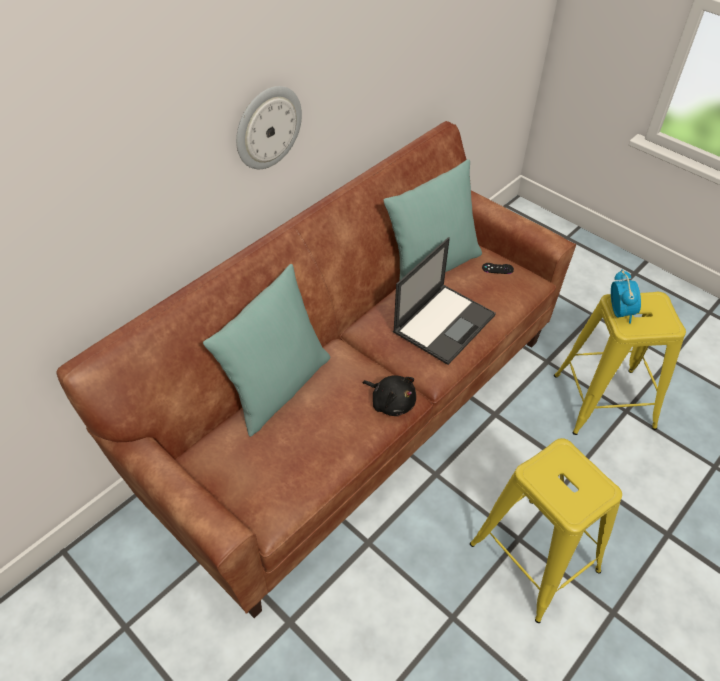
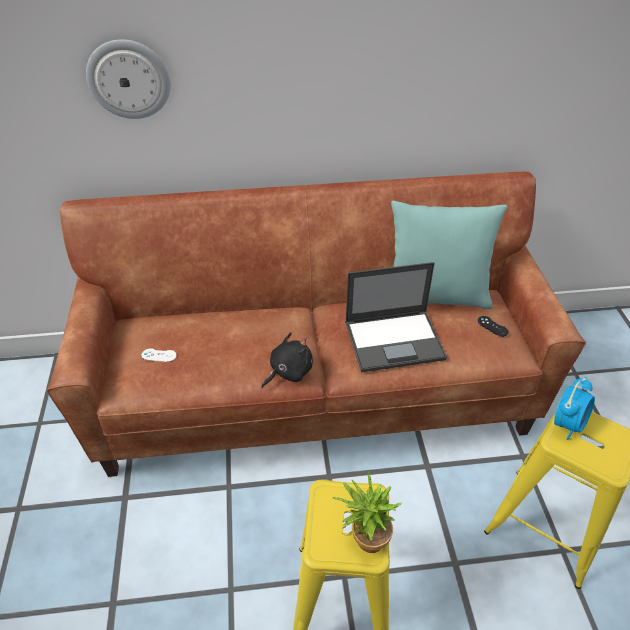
camera: 40 degrees right, 5 degrees down
(267, 127) = (299, 89): wall clock -> wall clock (129, 79)
(268, 464) = (159, 355): none -> white game controller
(278, 388) = (224, 313): turquoise pillow -> none
(391, 402) = (288, 371): black plush toy -> black plush toy turned 120 degrees counterclockwise
(590, 483) = (364, 538): none -> potted plant

